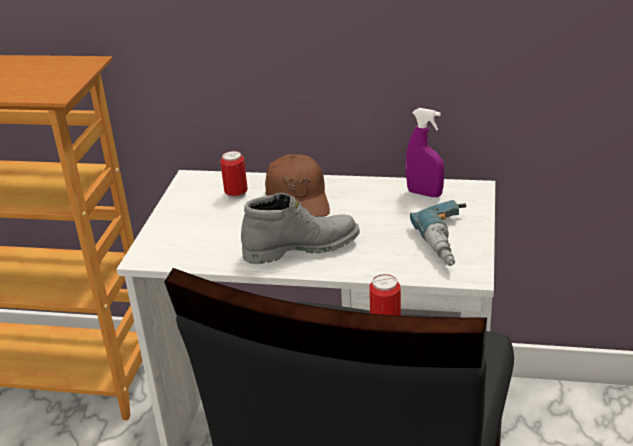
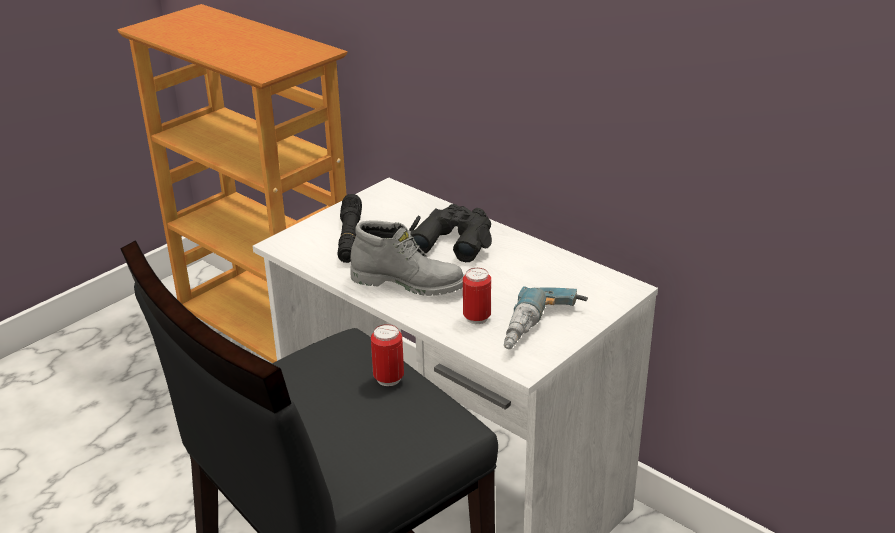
camera: 30 degrees right, 0 degrees up
(203, 229) = (349, 237): none -> black flashlight
(236, 194) = (409, 215): can -> can (477, 318)
(298, 200) = (454, 240): brown cap -> black binoculars
(424, 193) = (573, 275): purple spray bottle -> none

